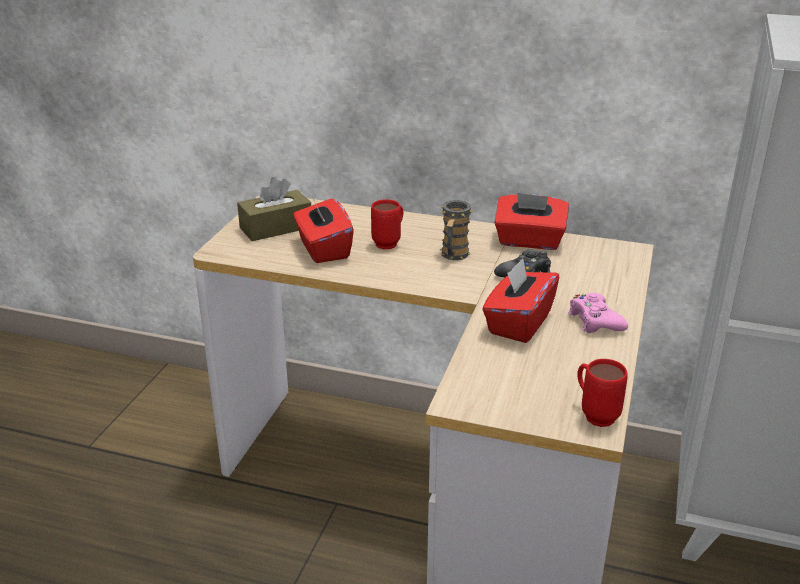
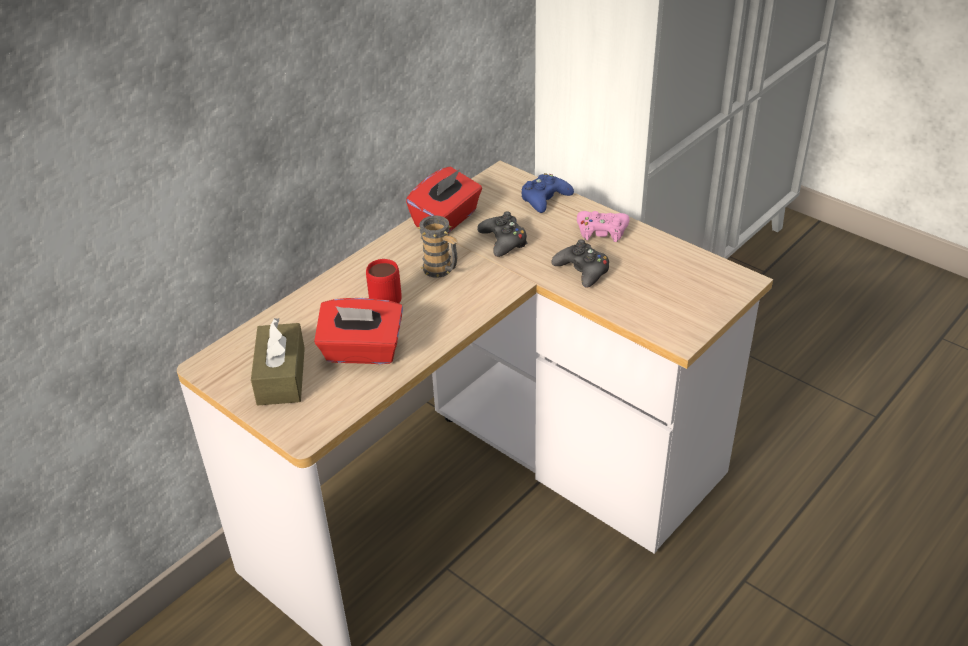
camera: 65 degrees left, 10 degrees up
(518, 323) = (582, 270): red tissue box -> black game controller
(594, 414) = (725, 275): red mug -> none
(615, 279) = (545, 199): none -> blue game controller

